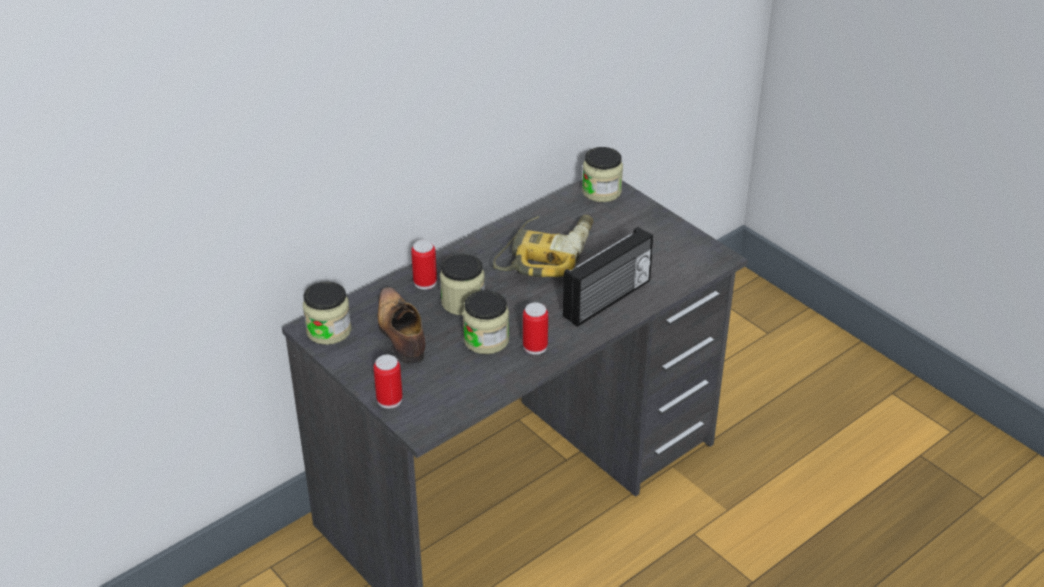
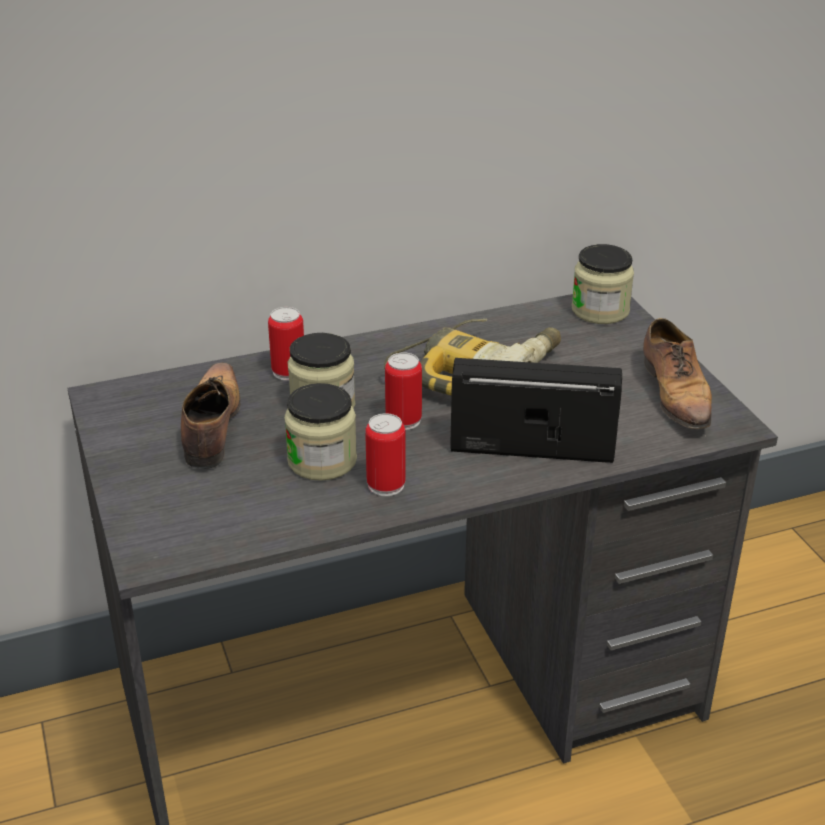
camera: 20 degrees right, 5 degrees down
(328, 330) = (122, 403): jar -> none
(389, 399) = (134, 508): can -> can (403, 420)
(608, 300) = (532, 446): radio -> radio turned 150 degrees counterclockwise
(677, 243) = (676, 394): none -> shoe

